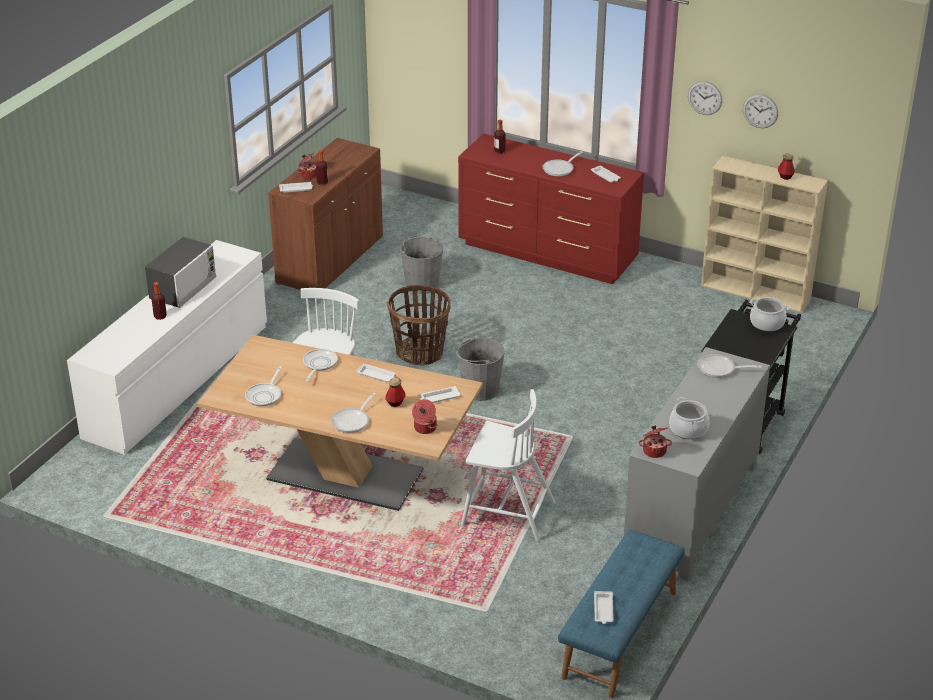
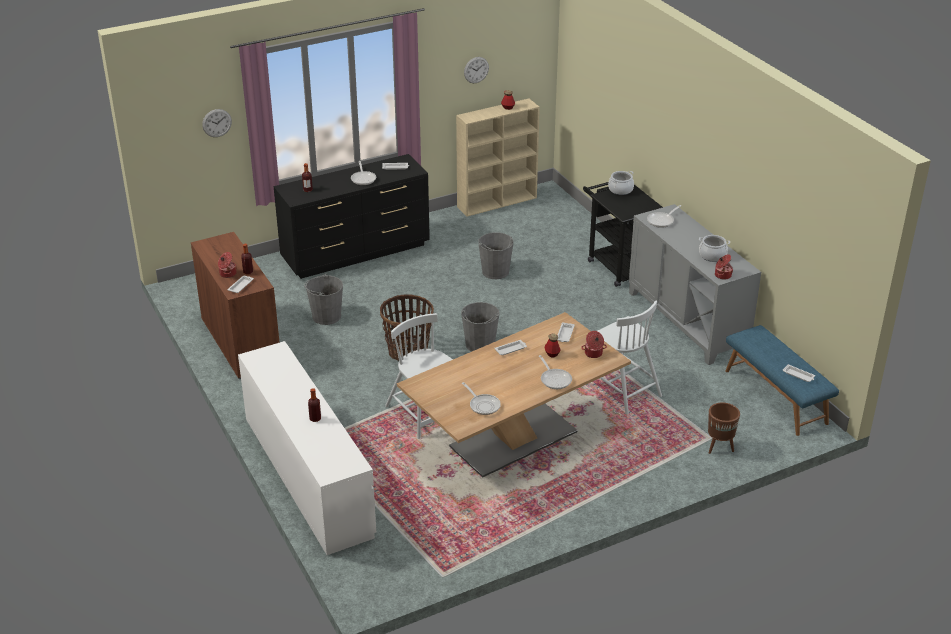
camera: 55 degrees left, 0 degrees up
(183, 288) = (288, 394): microwave -> none
(319, 365) = (470, 368): frying pan -> none
(474, 623) = (719, 447): none -> brown planter
(506, 513) = (622, 389): white chair -> white chair turned 90 degrees clockwise
(548, 253) = (356, 252): red dresser -> black dresser
(621, 346) = (495, 272): none -> grey bucket
(705, 98) = (436, 78): wall clock -> wall clock (217, 123)

